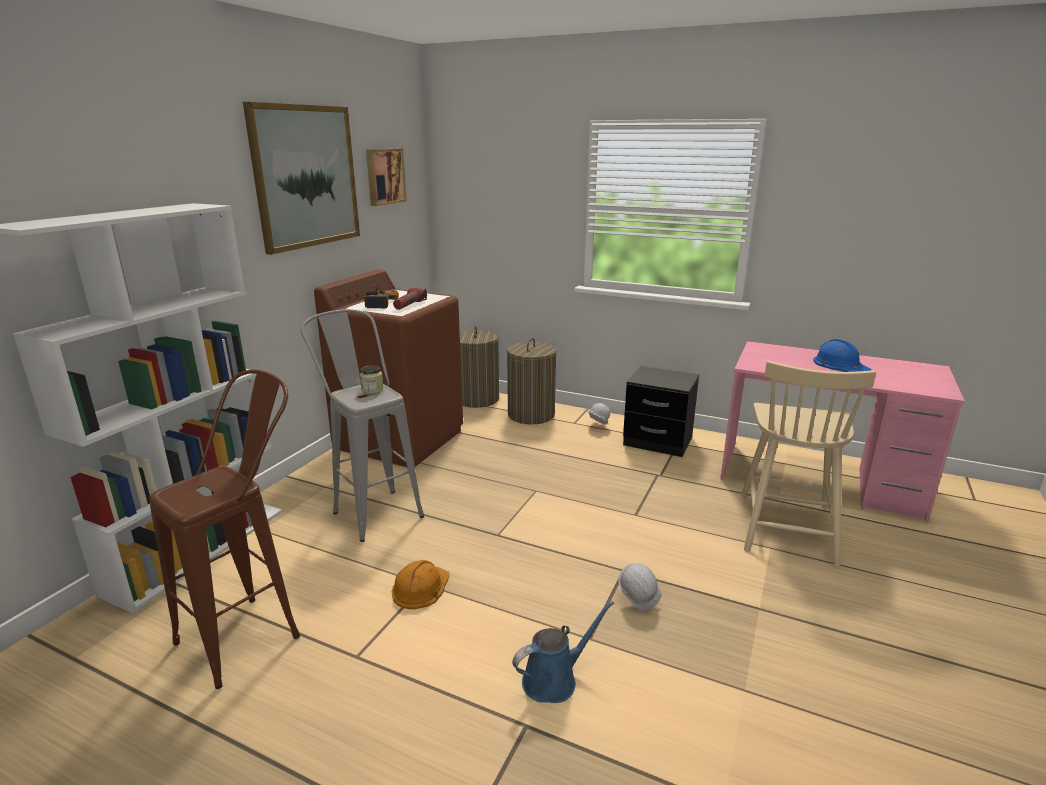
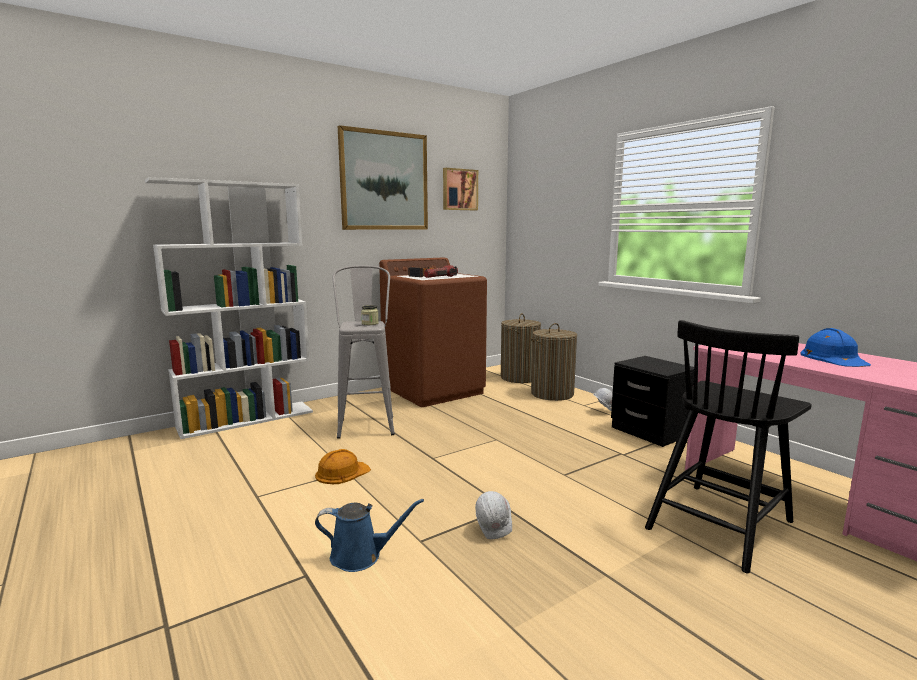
camera: 30 degrees right, 10 degrees down
(254, 630) = (223, 465): brown stool -> none
(786, 526) = (719, 523): beige chair -> black chair

